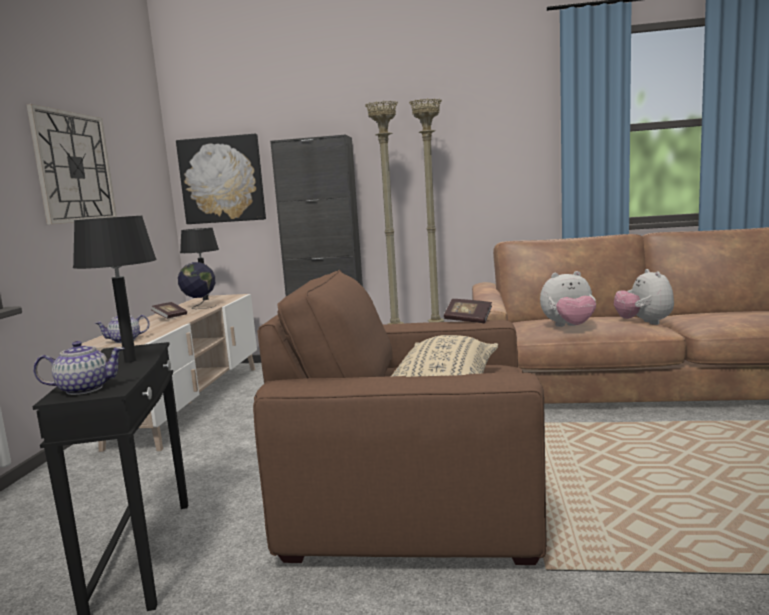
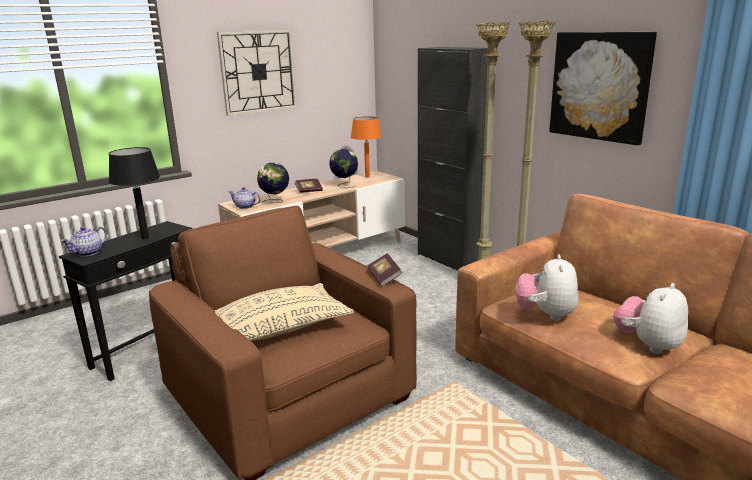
camera: 45 degrees right, 10 degrees up
(84, 389) = (88, 253): teapot -> teapot turned 90 degrees clockwise
(154, 330) = (275, 202): none -> globe
(206, 299) = (367, 176): black table lamp -> orange table lamp
(222, 180) = (403, 74): picture -> picture (600, 86)
(569, 327) = (546, 314): plush toy -> plush toy turned 60 degrees clockwise

